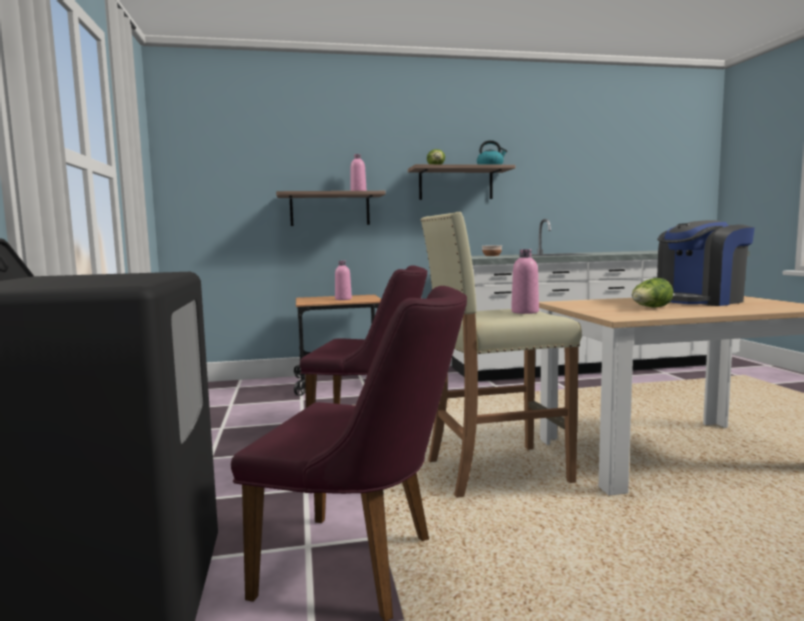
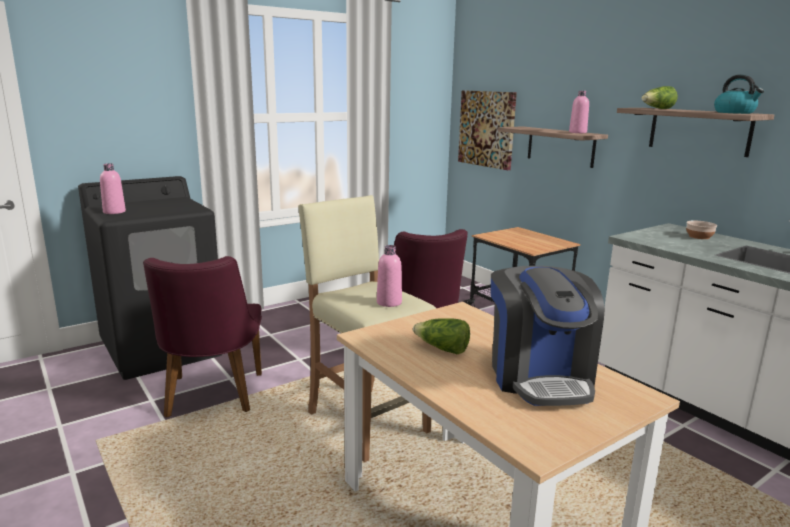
camera: 65 degrees right, 10 degrees up
(224, 201) = (487, 129): none -> picture
(343, 299) = (526, 240): pink bottle -> pink bottle (114, 212)
(698, 301) = (539, 376): coffee machine -> coffee machine turned 135 degrees counterclockwise

